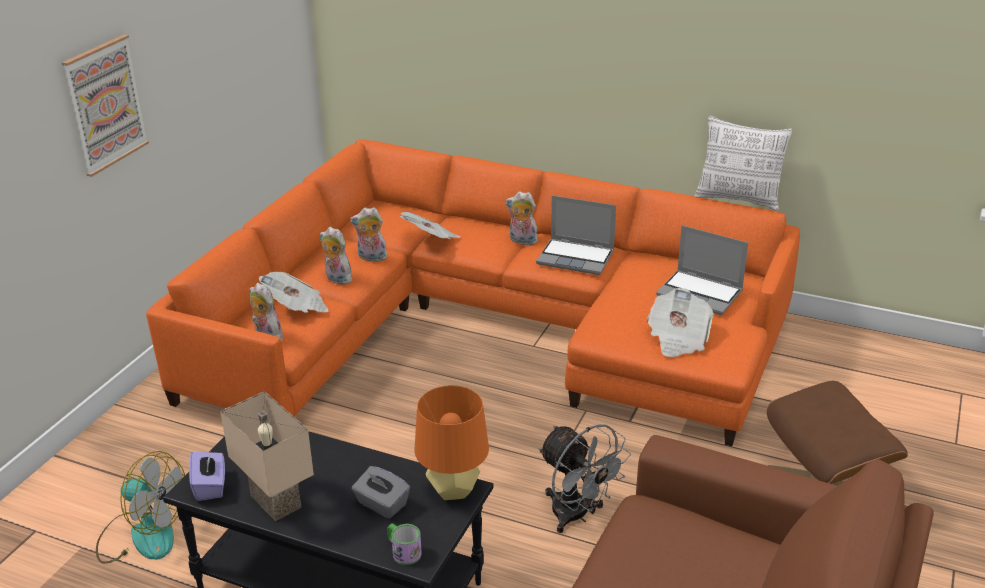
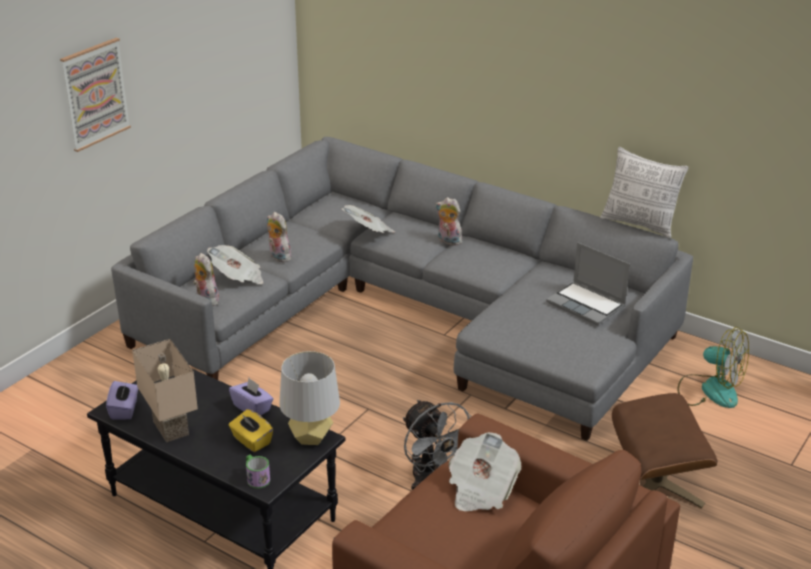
camera: 10 degrees right, 0 degrees up
(142, 535) = (80, 446): fan -> fan (710, 390)
(369, 462) = (252, 408): none -> purple tissue box
(371, 258) = (313, 242): plush toy -> none
(381, 504) = (251, 441): grey tissue box -> yellow tissue box
(453, 490) = (311, 437): orange table lamp -> grey table lamp
(487, 327) = (409, 314): orange sofa -> grey sofa
(576, 258) = (489, 261): laptop -> none
(678, 339) = (552, 341): newspaper -> newspaper (481, 489)

